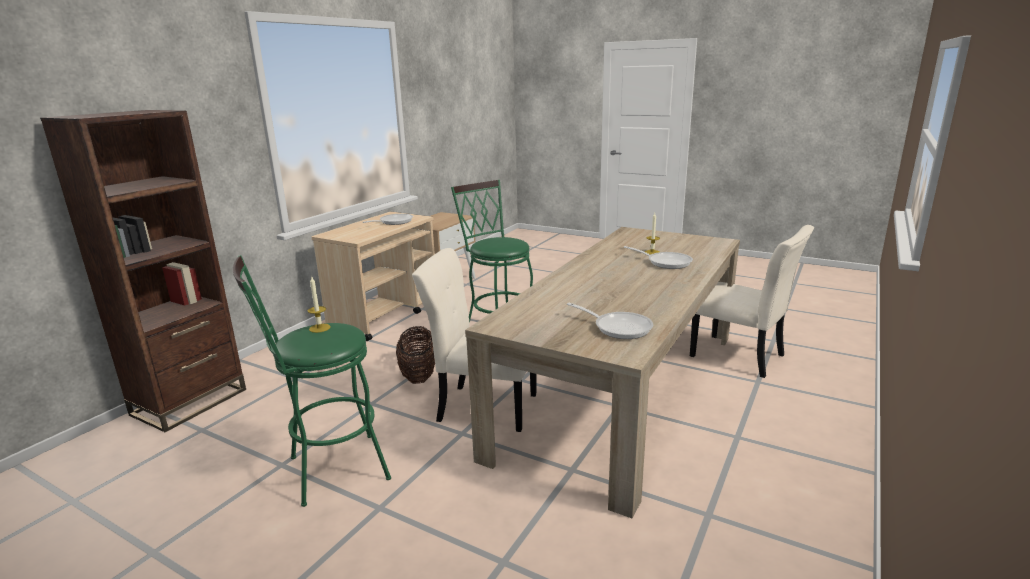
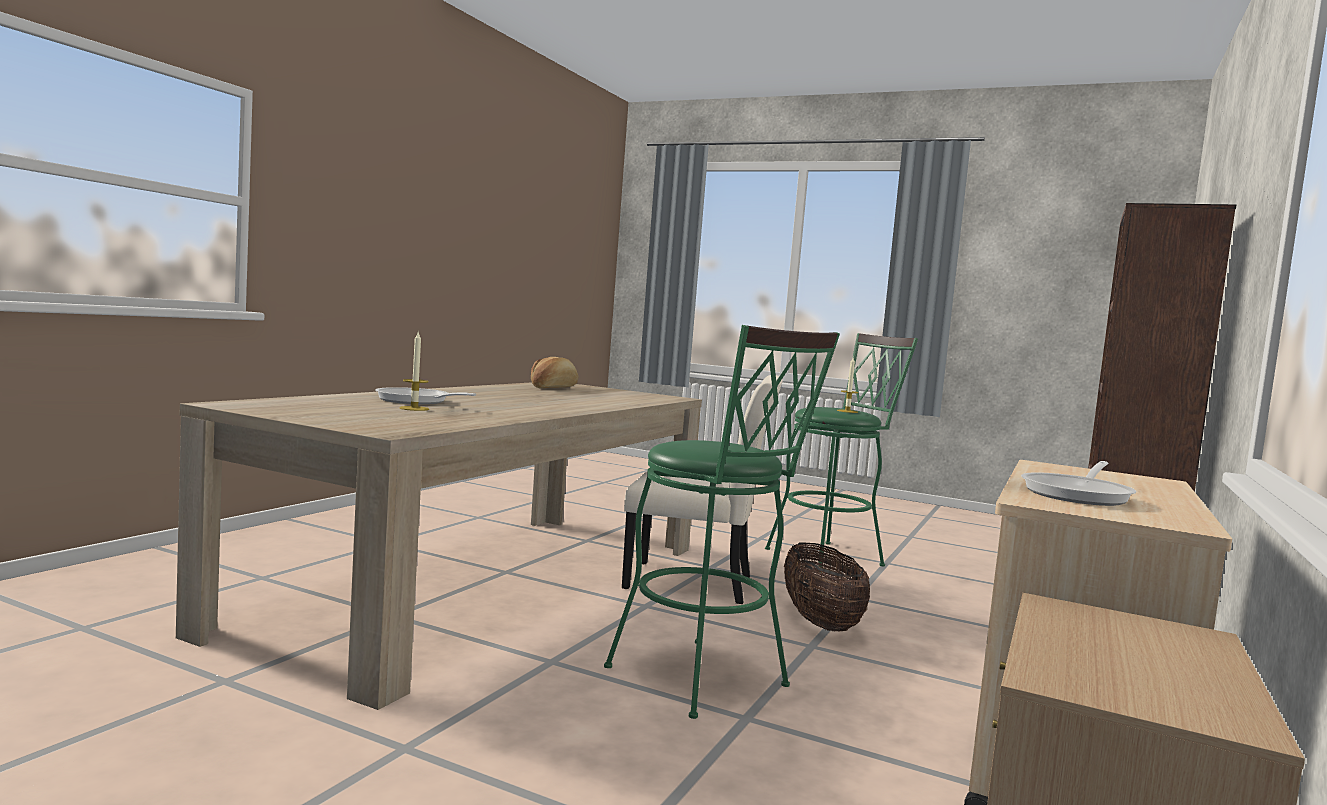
camera: 175 degrees right, 15 degrees down
(618, 327) = (553, 387): frying pan -> bread
(740, 357) = (221, 606): beige chair -> none

